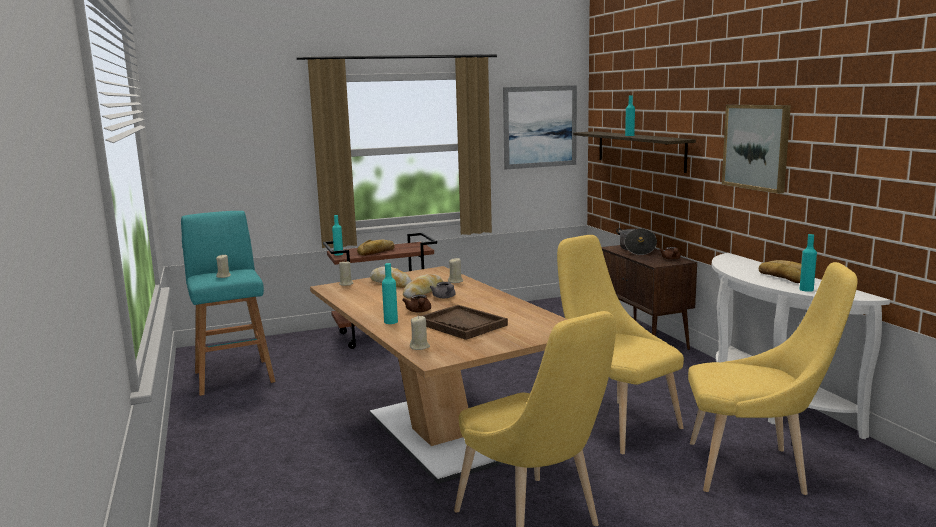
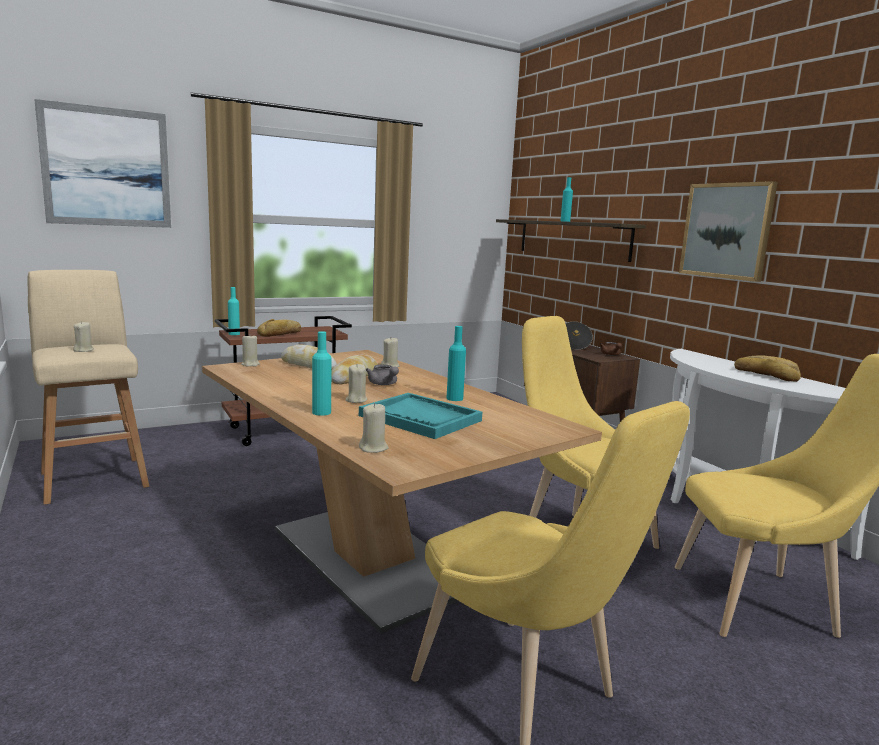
camera: 10 degrees left, 0 degrees up
(234, 376) = (94, 478): turquoise stool -> beige stool
(419, 311) = (356, 400): brown teapot -> beige candle
(462, 324) = (420, 418): brown tray -> turquoise tray
(540, 127) = (461, 211): picture -> picture (107, 167)
(806, 289) = (804, 388): turquoise bottle -> turquoise bottle (454, 398)

